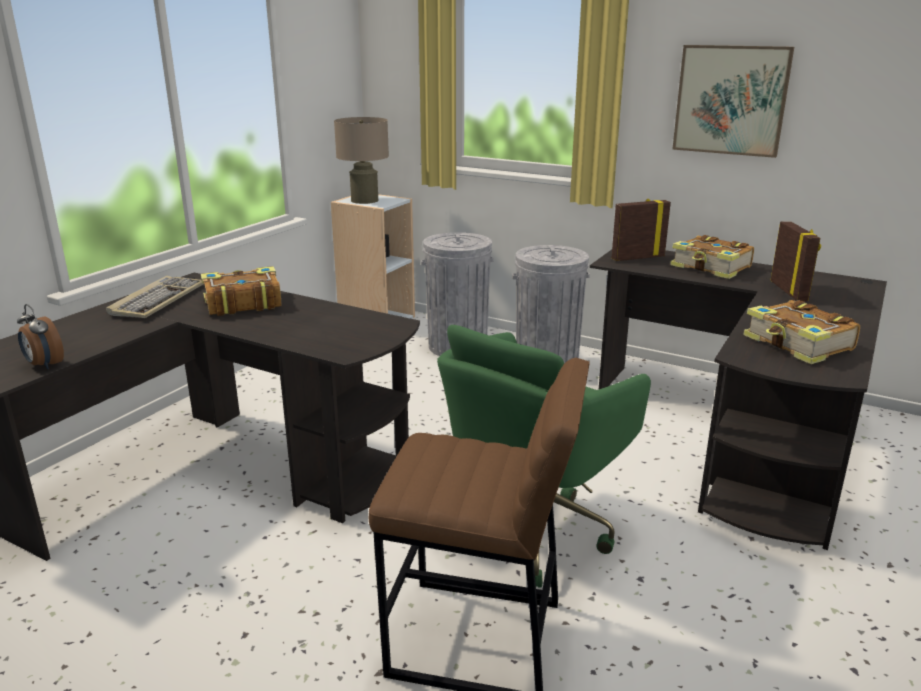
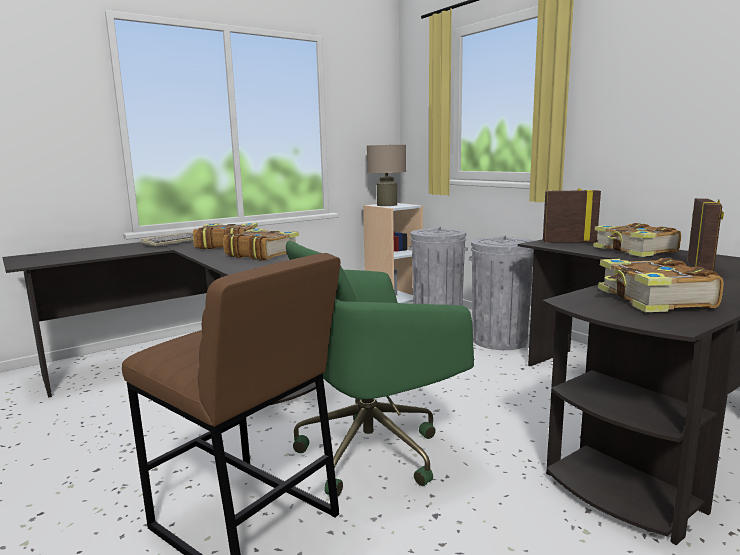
camera: 25 degrees right, 10 degrees down
(44, 365) = (66, 260): alarm clock -> none
(324, 318) = (262, 254): none -> book
(731, 100) = (669, 98): picture -> none

